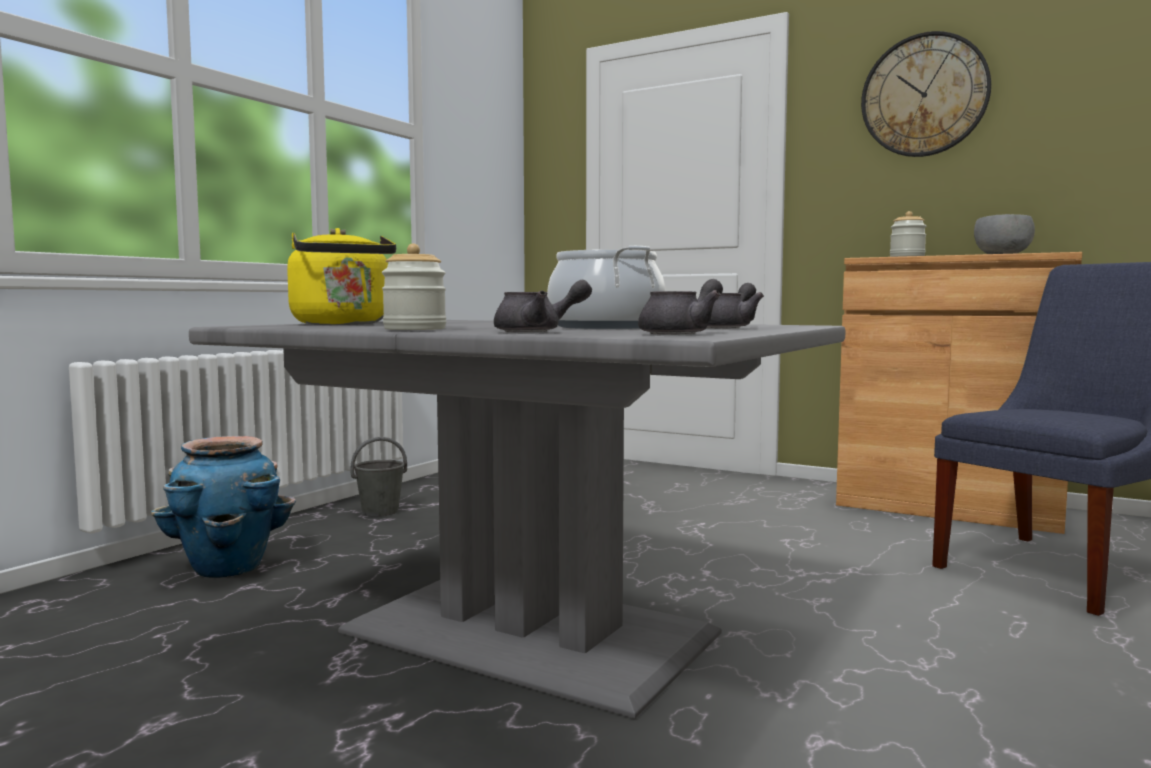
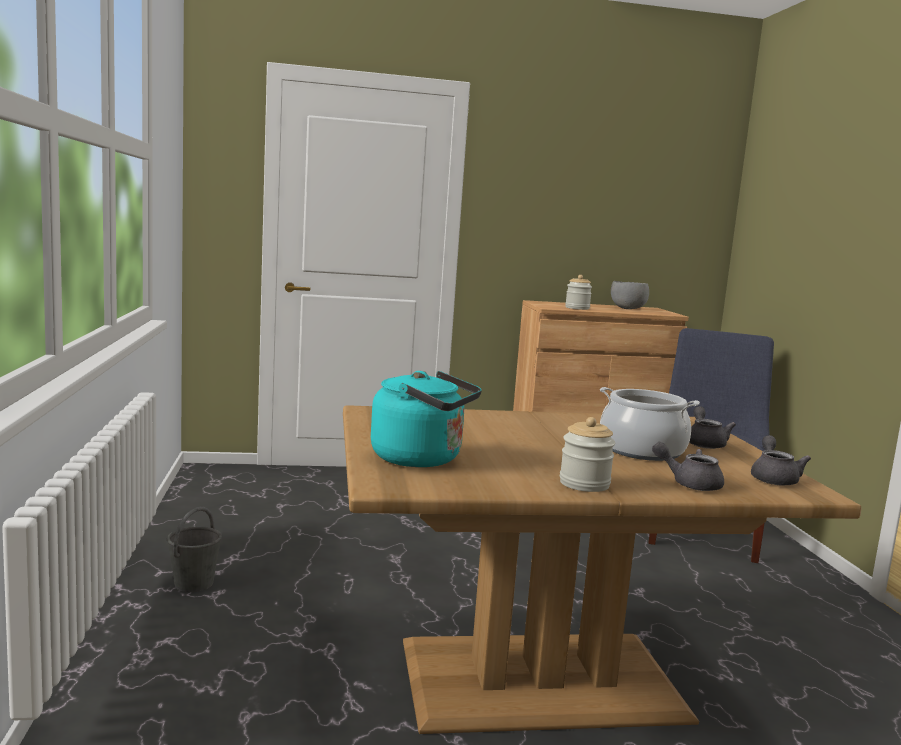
camera: 40 degrees left, 5 degrees up
(228, 568) = (180, 703): planter -> none
(343, 324) = (422, 459): yellow kettle -> turquoise kettle
(527, 635) = (542, 682): grey dining table -> brown dining table
(538, 331) = (689, 483): grey teapot -> grey teapot turned 105 degrees counterclockwise
(924, 95) = (569, 176): wall clock -> none

